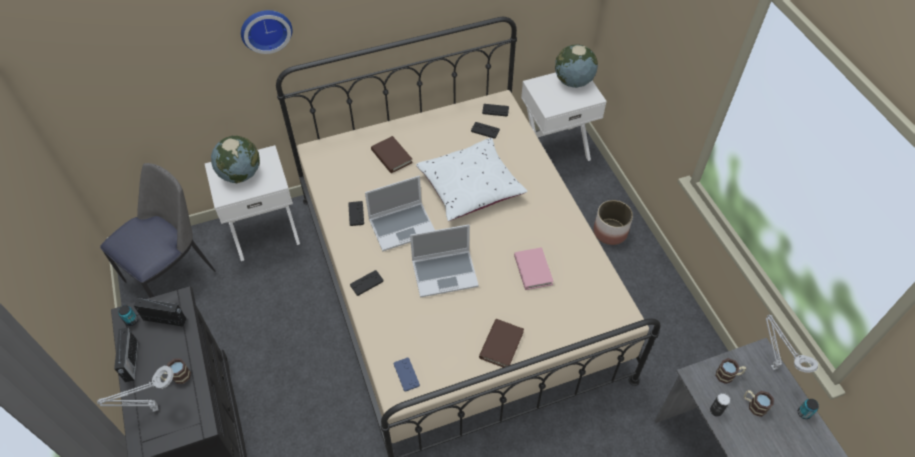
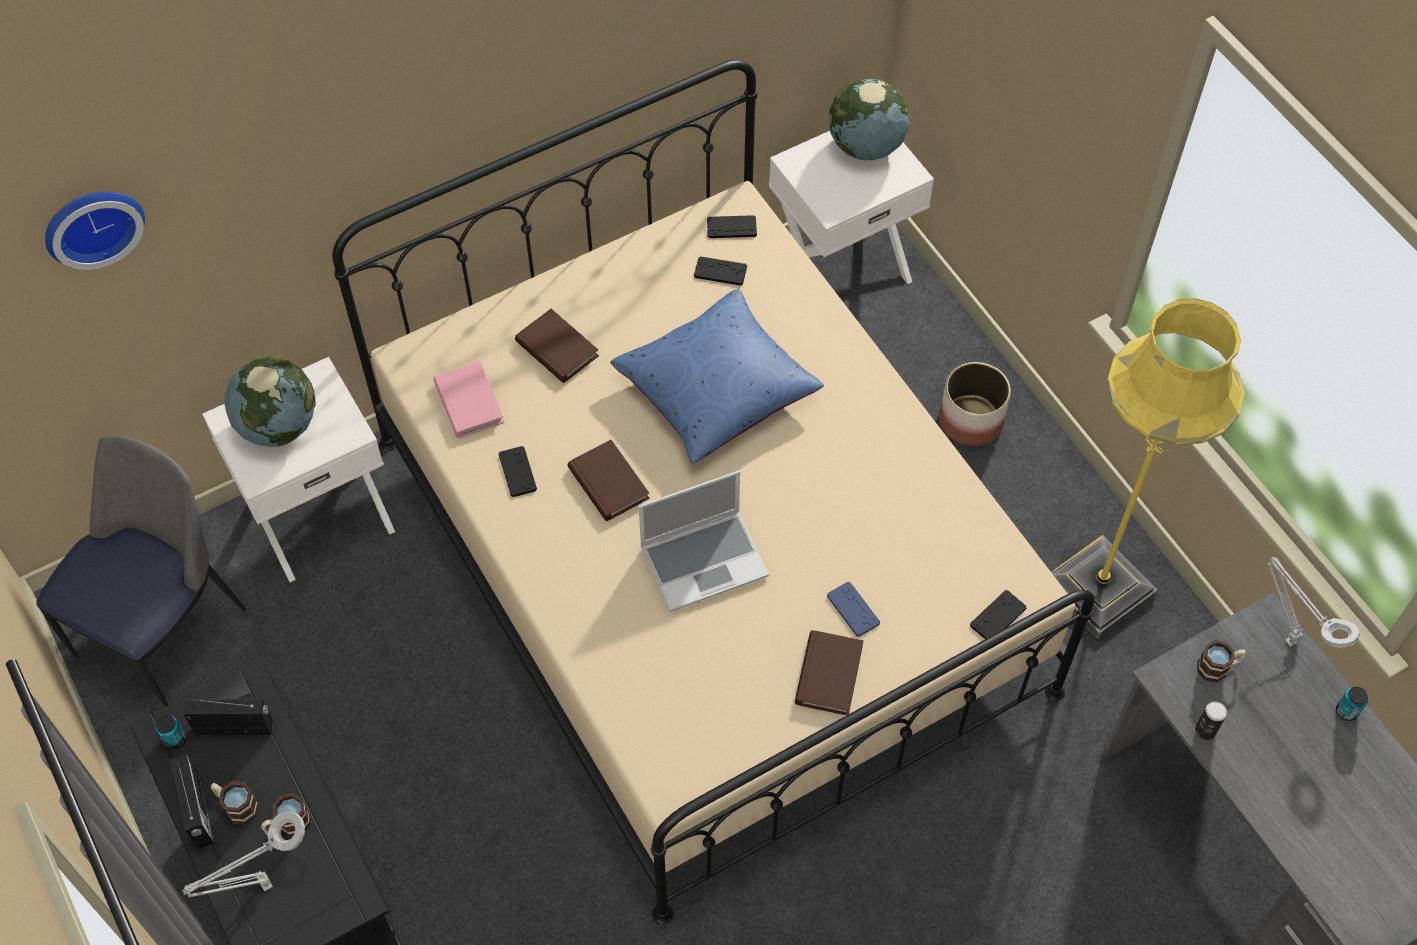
camera: 10 degrees left, 5 degrees up
(265, 29) = (311, 164): wall clock -> wall clock (92, 223)
(366, 283) = (568, 601): black game controller -> black game controller (998, 617)
(402, 226) = (608, 483): laptop -> brown book
(406, 374) = (676, 753): blue game controller -> blue game controller (853, 609)
(470, 187) = (716, 389): white pillow -> blue pillow
(533, 270) = (858, 531): pink book -> pink book (469, 403)
(666, 329) = (1098, 589): none -> yellow floor lamp
(753, 405) = (1265, 711): mug -> mug (236, 806)

